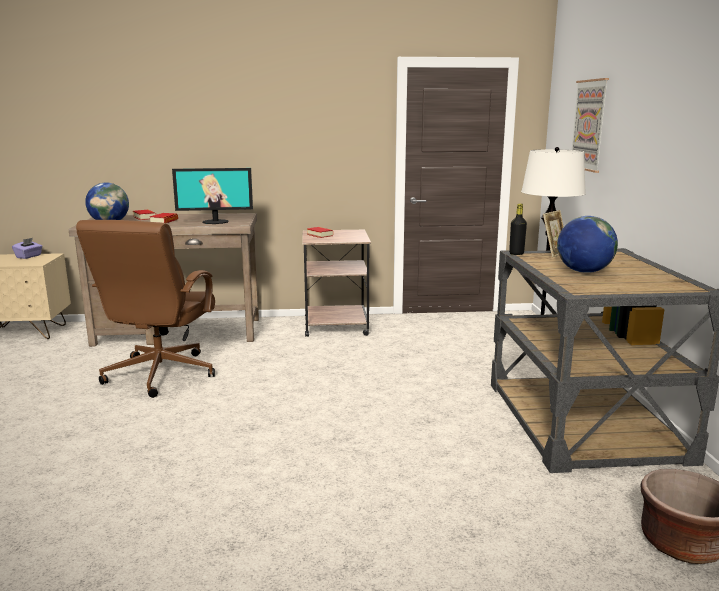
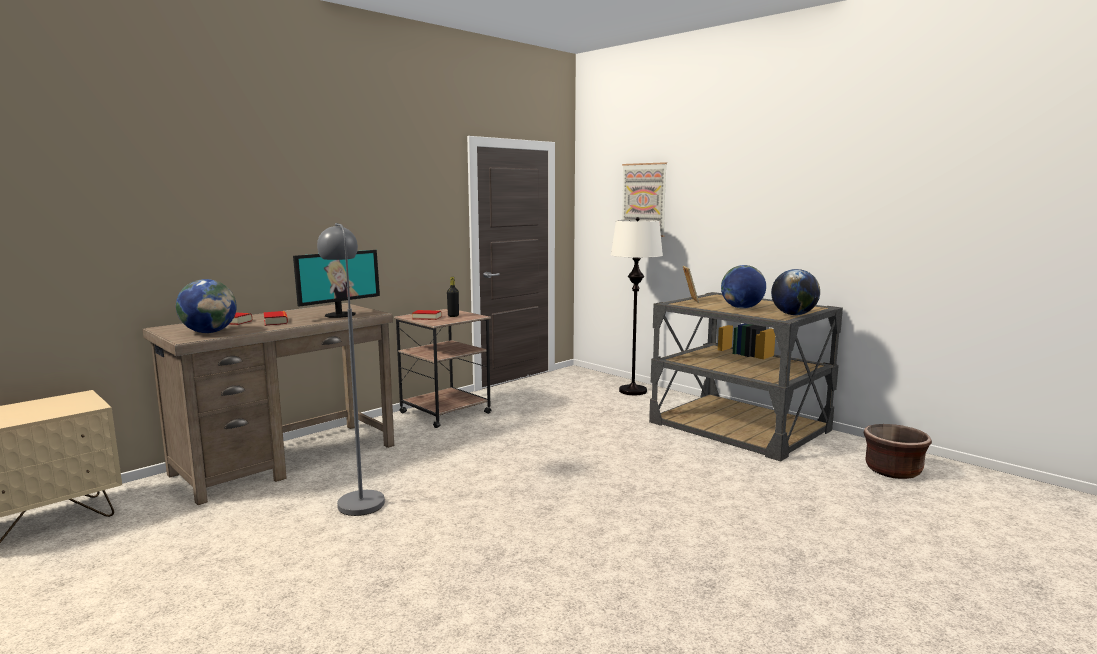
camera: 40 degrees left, 5 degrees down
(29, 256) = (46, 402): purple tissue box -> none
(161, 373) = (357, 499): brown office chair -> grey floor lamp
(516, 253) = (671, 303): black bottle -> black bottle (453, 316)
(615, 290) = (793, 314): none -> globe

